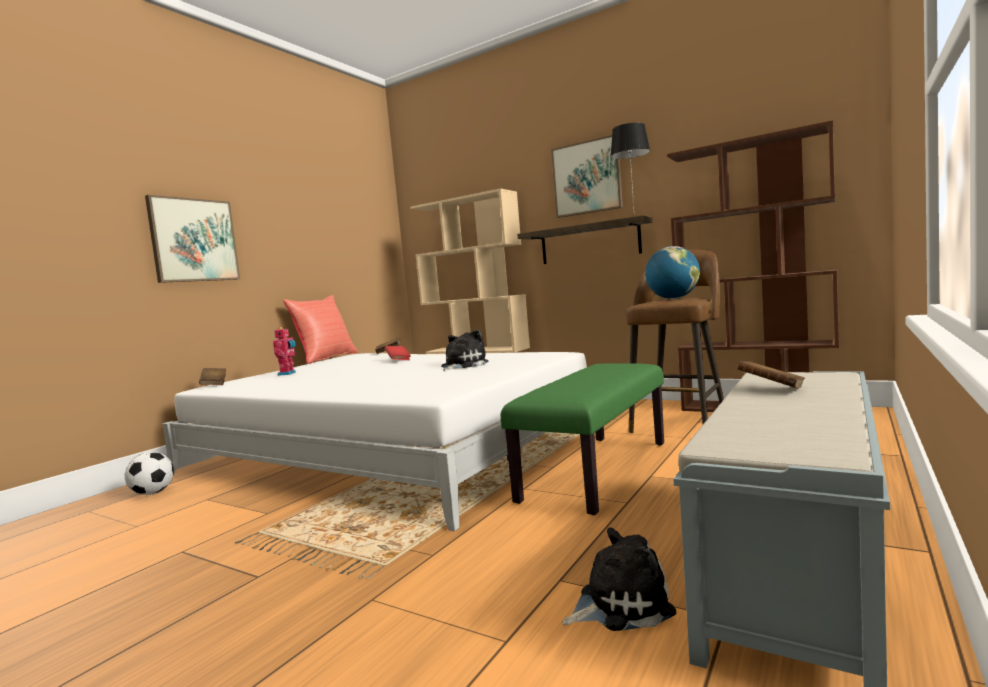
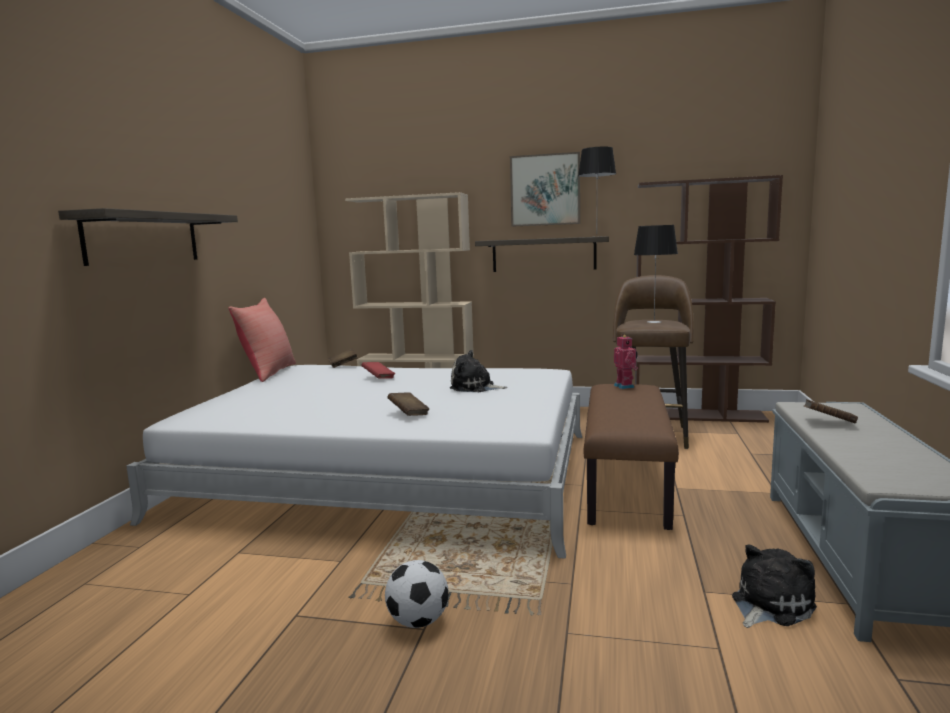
camera: 20 degrees left, 5 degrees up
(153, 493) = (149, 551): football -> football (418, 621)
(194, 240) = (143, 238): picture -> shelf
(214, 384) = (187, 415): brown book -> brown book (408, 413)
(288, 373) = (265, 397): toy robot -> toy robot (625, 386)
(462, 365) = (475, 387): plush toy -> plush toy turned 90 degrees counterclockwise
(596, 470) = (625, 485): green bench -> brown bench
(673, 298) = (654, 322): globe -> table lamp

